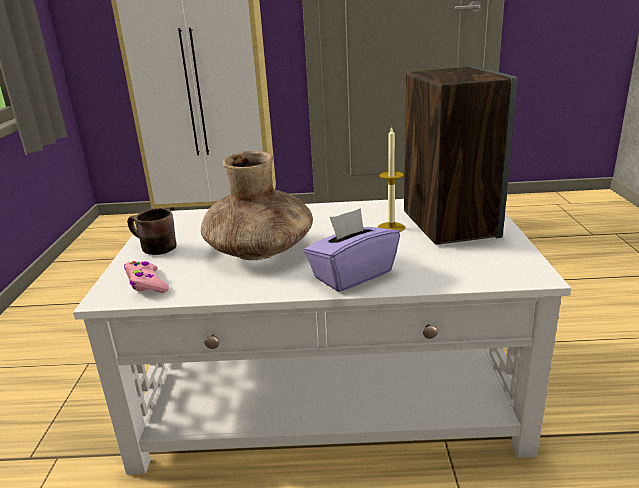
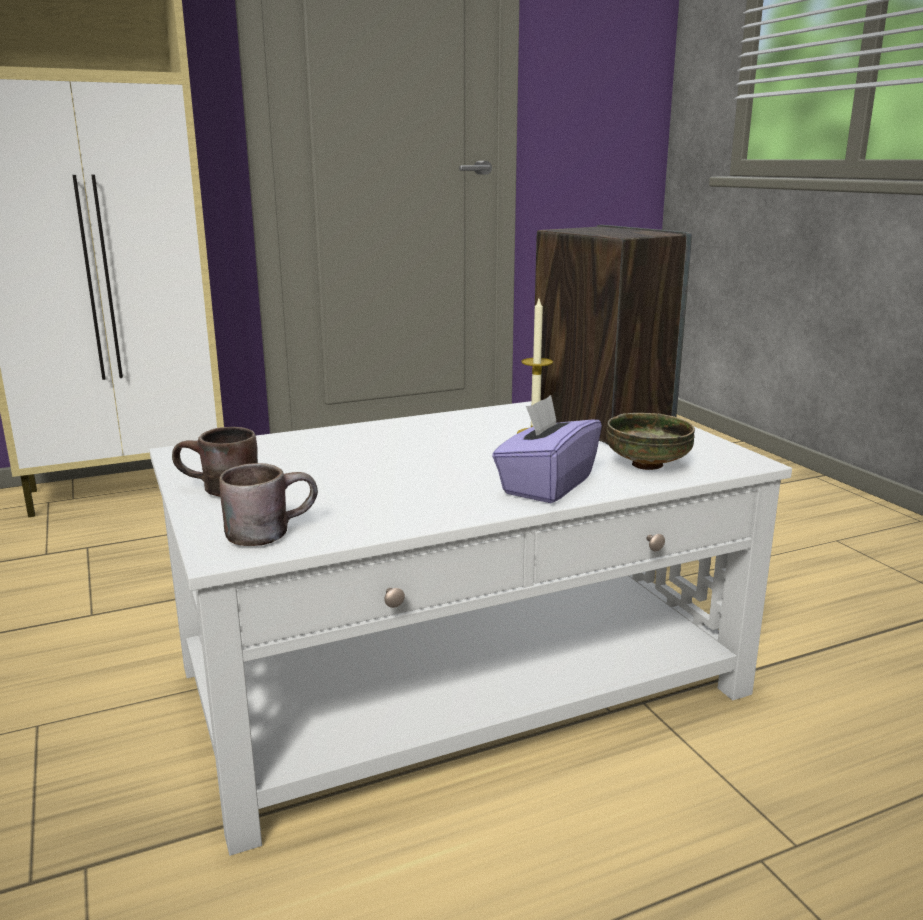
camera: 25 degrees left, 5 degrees down
(146, 284) = (268, 531): pink game controller -> brown mug
(260, 251) = (391, 475): brown vase -> none
(446, 267) = (646, 465): none -> bowl

